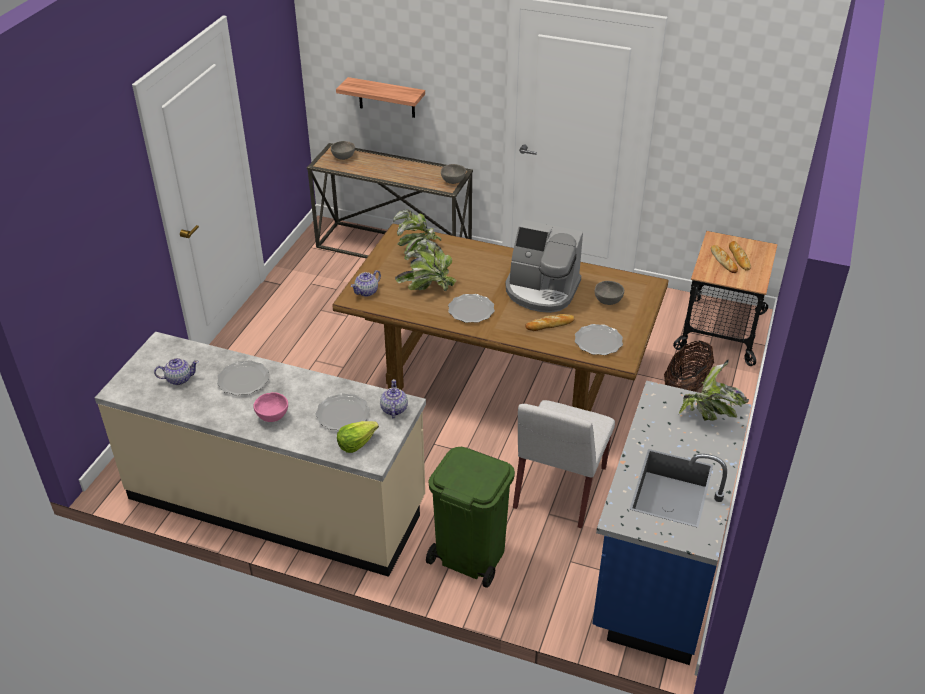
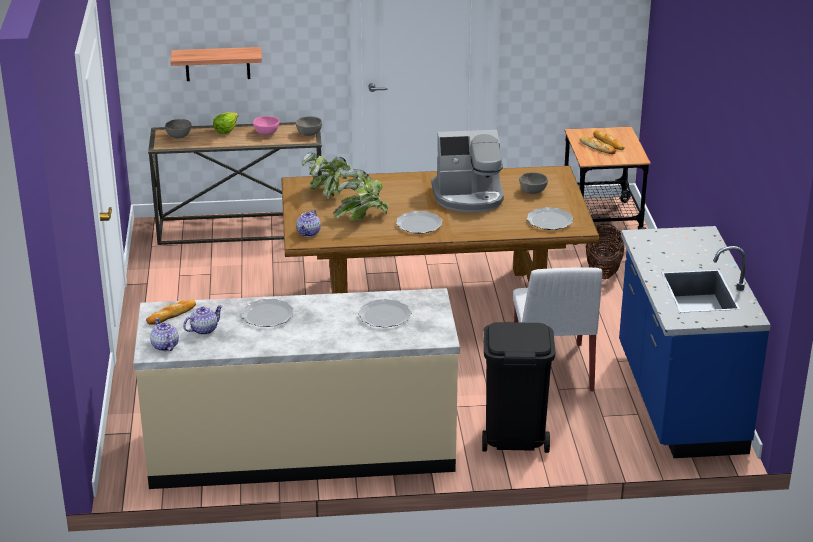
camera: 25 degrees left, 10 degrees down
(272, 416) = (322, 333): pink bowl -> pink bowl (266, 133)
(356, 443) = (416, 331): lettuce -> lettuce (226, 130)
(393, 409) = (426, 301): teapot -> teapot (165, 346)
(469, 555) = (513, 436): green trash can -> black trash can
(550, 325) = (498, 219): bread -> bread (172, 315)
(710, 416) = (690, 240): potted plant -> none

